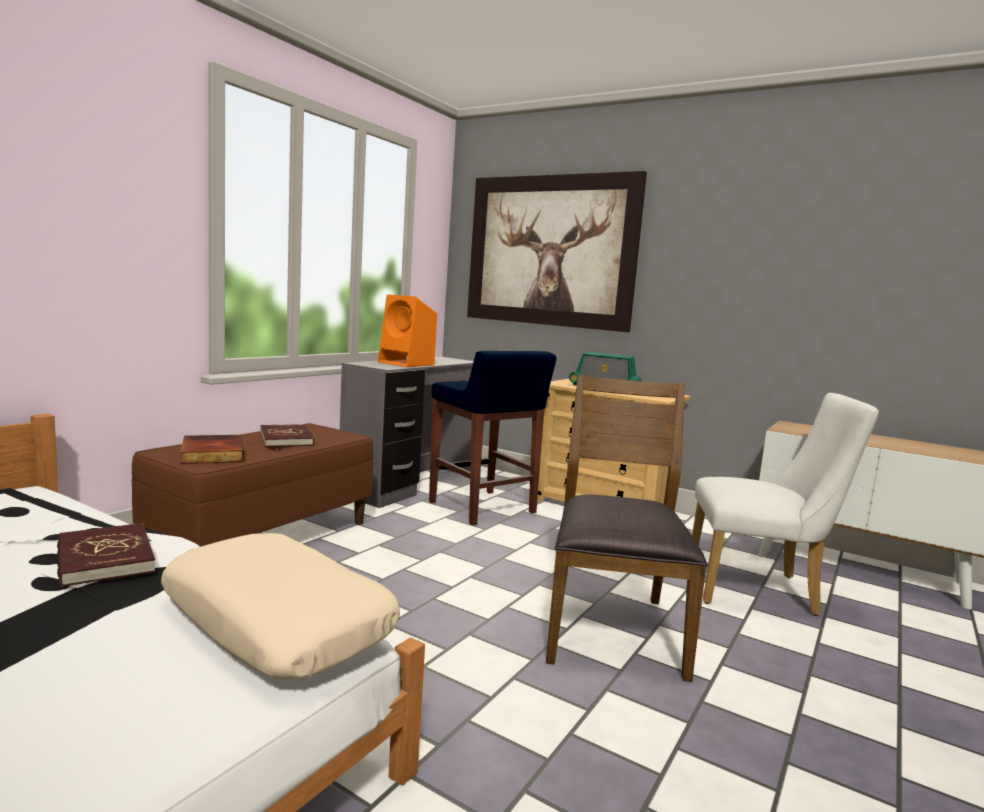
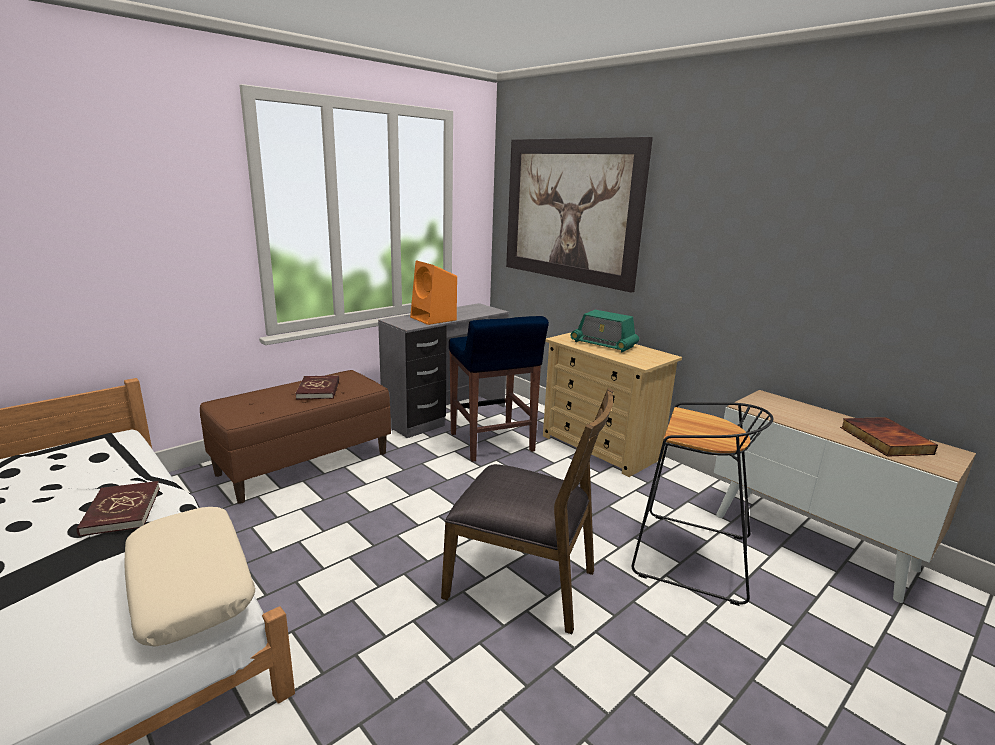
camera: 15 degrees right, 10 degrees up
(210, 453) = (251, 406): book -> book (883, 440)
(611, 628) = (522, 582): brown chair -> brown chair turned 90 degrees clockwise
(760, 590) = (689, 556): white chair -> black stool

